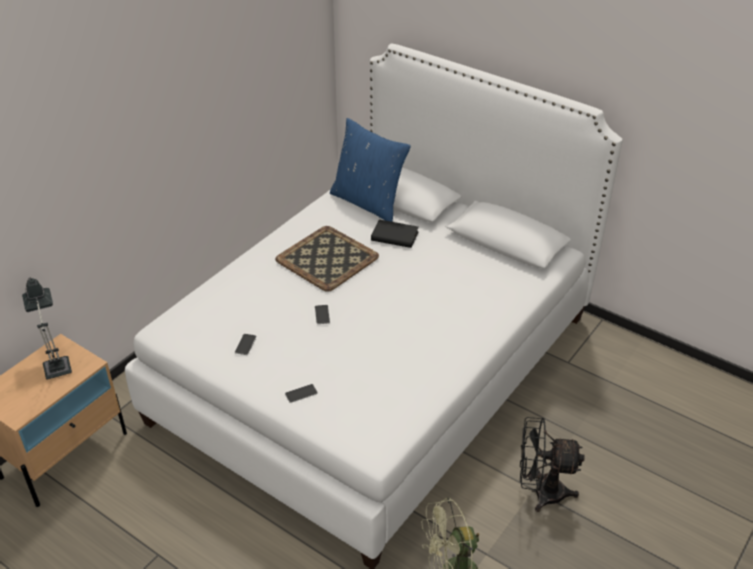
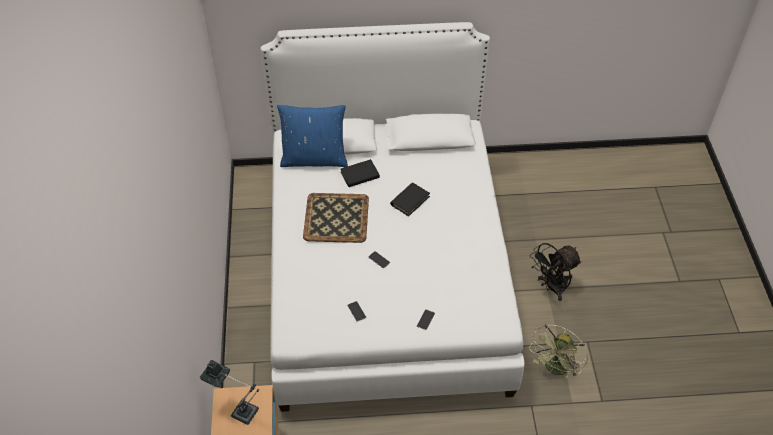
camera: 40 degrees left, 10 degrees up
(417, 282) = (410, 200): none -> black book

